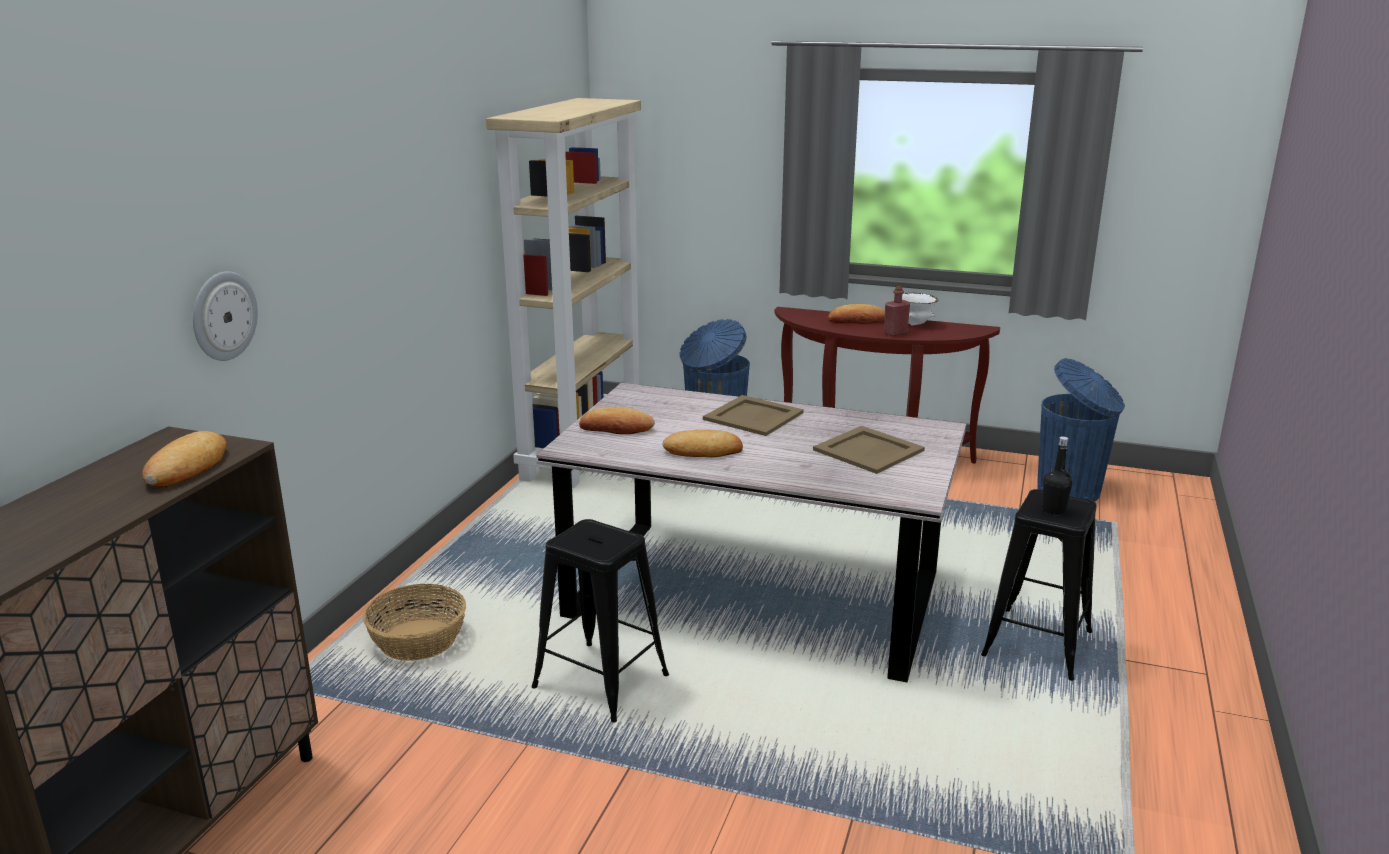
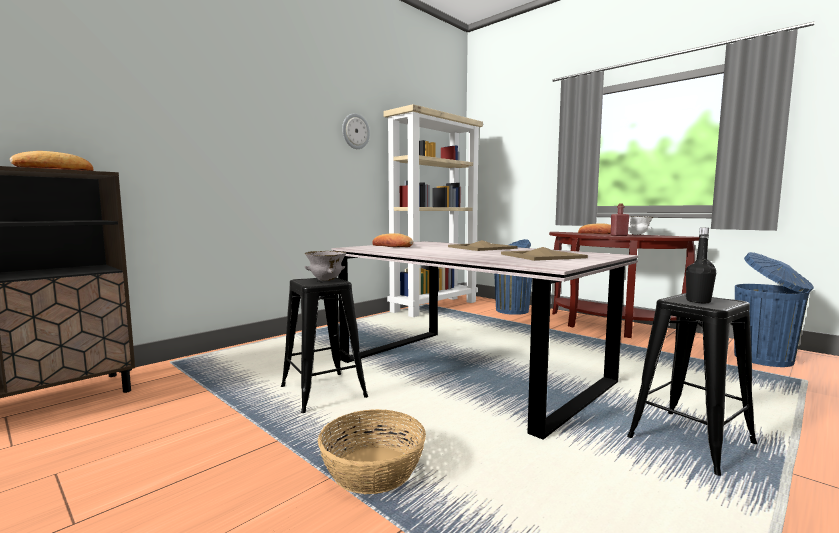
camera: 25 degrees right, 15 degrees down
(223, 316) = (163, 137): wall clock -> wall clock (355, 131)
(417, 640) = (256, 356): basket -> basket (372, 470)
(603, 537) = (326, 280): none -> grey bowl
(703, 450) = (427, 251): bread -> none

